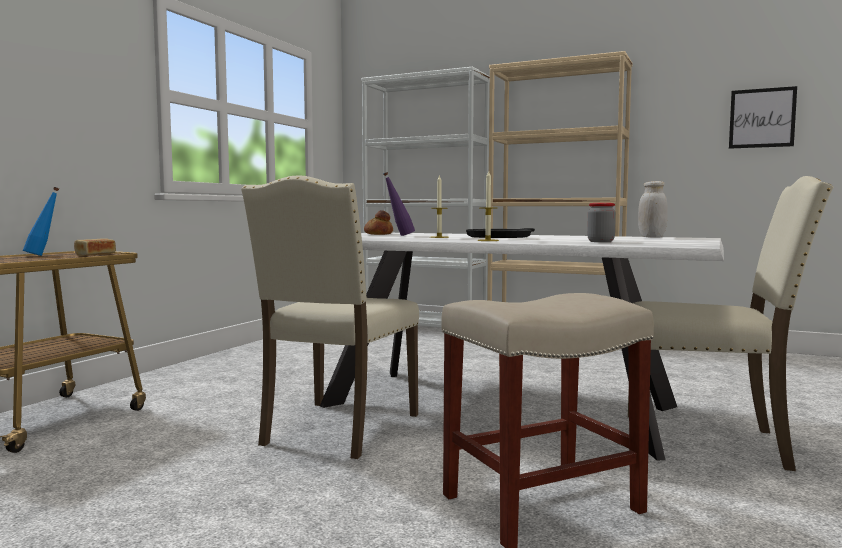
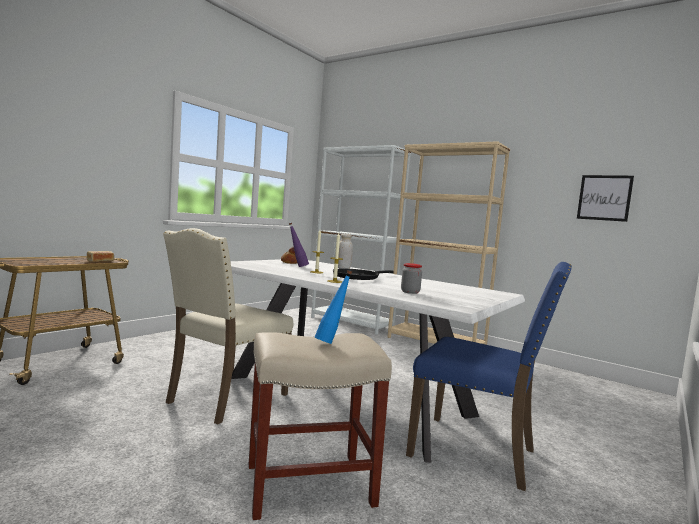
camera: 10 degrees right, 0 degrees up
(43, 255) = (71, 258): blue bottle -> blue bottle (331, 342)
(651, 237) = (470, 288): white jar -> white jar (343, 268)
(707, 442) = (476, 452): beige chair -> blue chair

